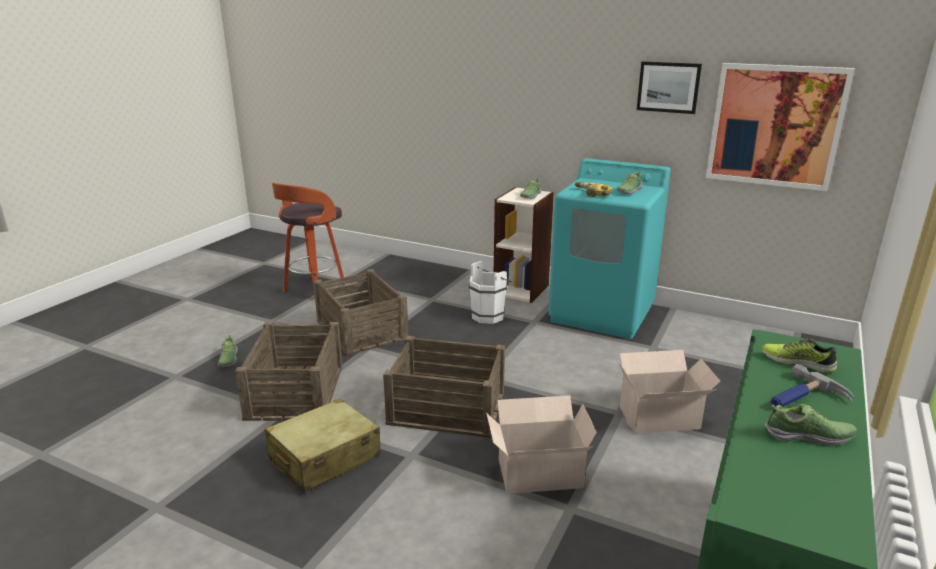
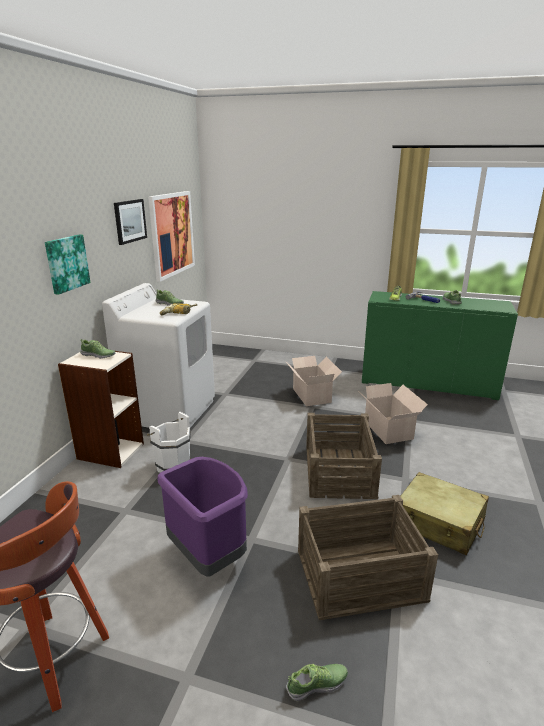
camera: 100 degrees left, 0 degrees up
(362, 329) = (208, 555): crate -> purple trash can
(551, 106) = (66, 263): none -> picture
(602, 313) = (169, 411): turquoise washing machine -> white washing machine

